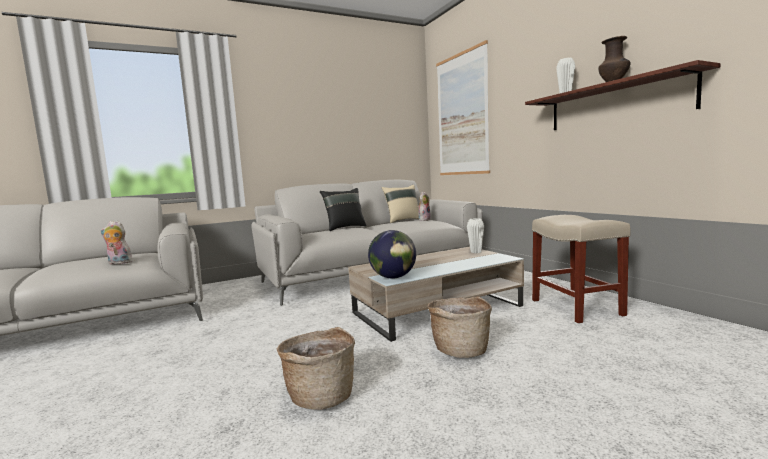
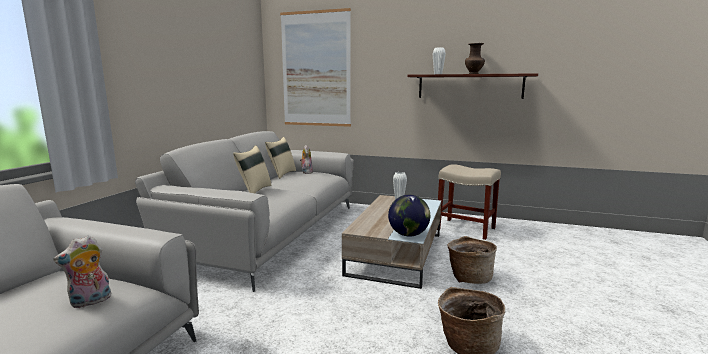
camera: 45 degrees left, 5 degrees up
(344, 228) = (254, 190): black pillow -> beige pillow

